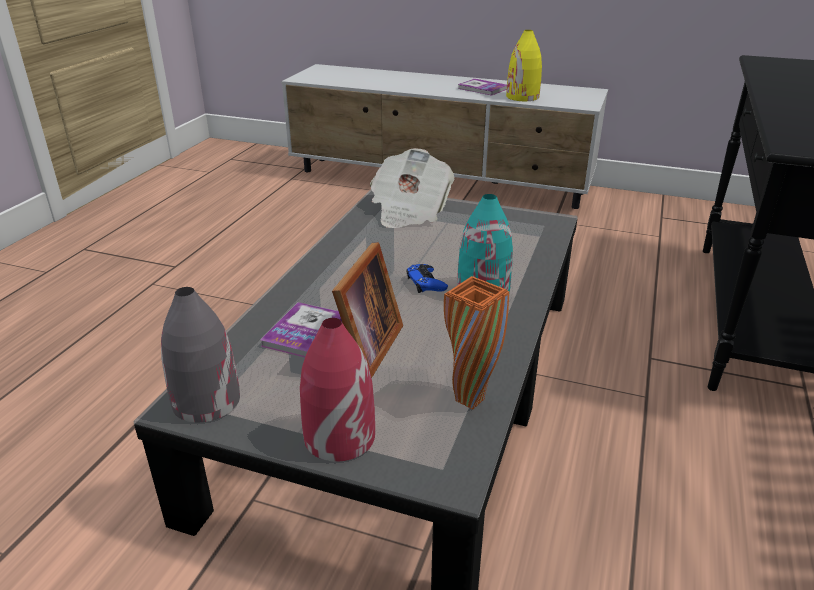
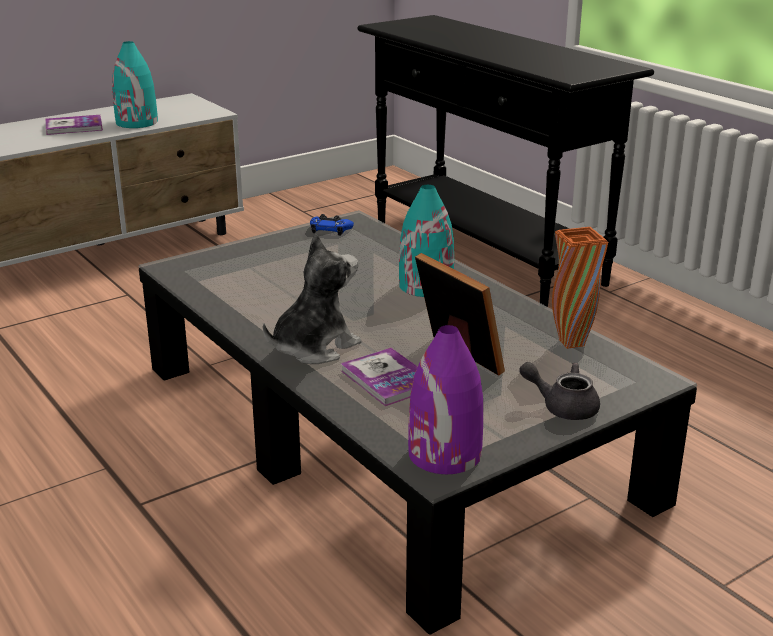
camera: 55 degrees left, 5 degrees down
(205, 401) = (445, 454): grey vase -> purple vase
(323, 285) = (314, 347): none -> plush toy
(339, 436) = (562, 406): red vase -> grey teapot
(409, 211) = (228, 265): newspaper -> none
(426, 283) = (380, 303): blue game controller -> blue game controller (330, 229)
(522, 97) = (137, 122): yellow vase -> turquoise vase

